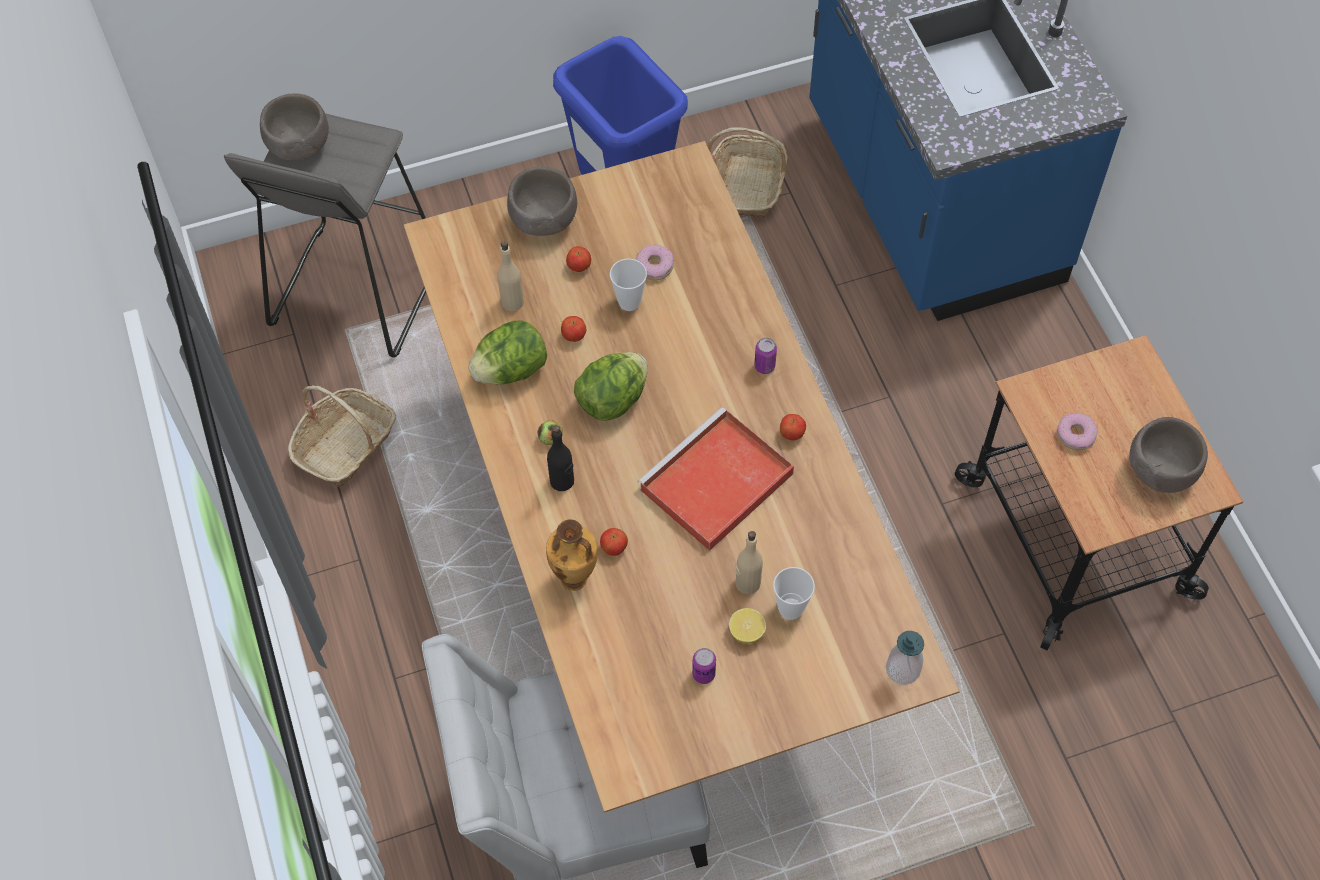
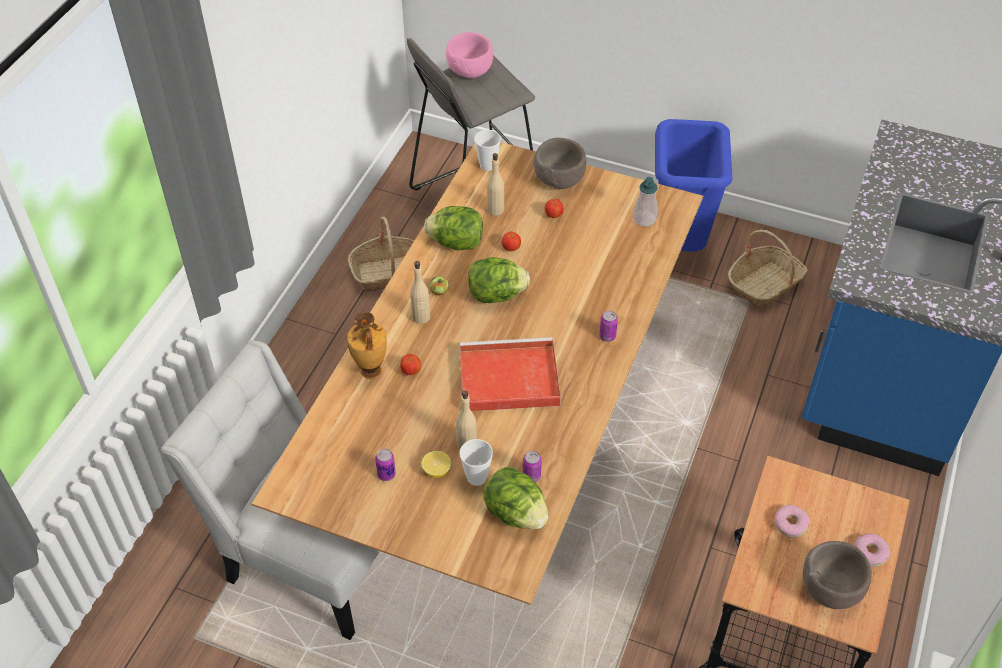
camera: 40 degrees right, 10 degrees down
(299, 147) = (469, 71): brown bowl -> pink bowl
(562, 481) = (421, 317): black bottle -> beige bottle
(629, 302) = (562, 251): cup -> cup (487, 165)
(655, 266) = (599, 242): donut -> donut (870, 553)
(791, 434) = (583, 383): apple -> none
(839, 567) = (531, 476): none -> can
(861, 615) = (515, 513): none -> lettuce
(903, 669) = (508, 563): soap dispenser -> soap dispenser (644, 219)

